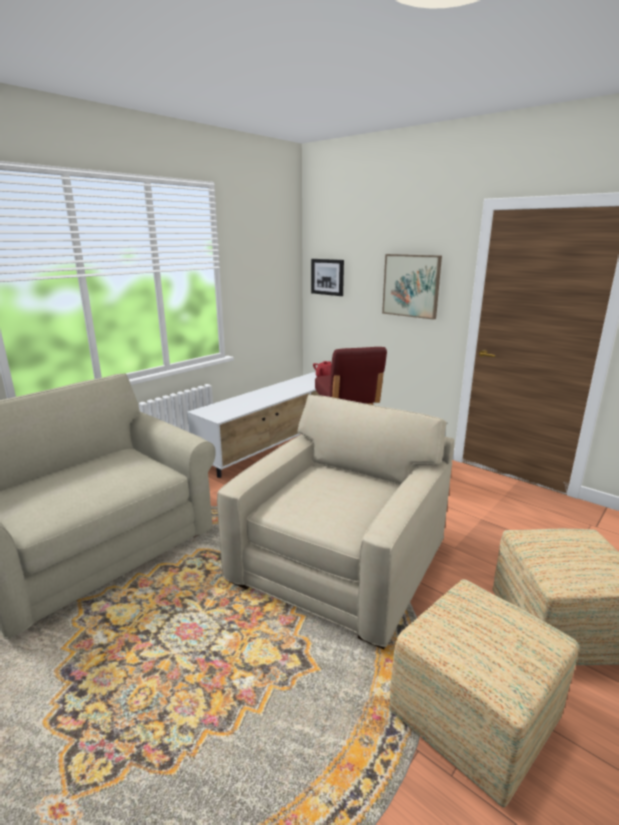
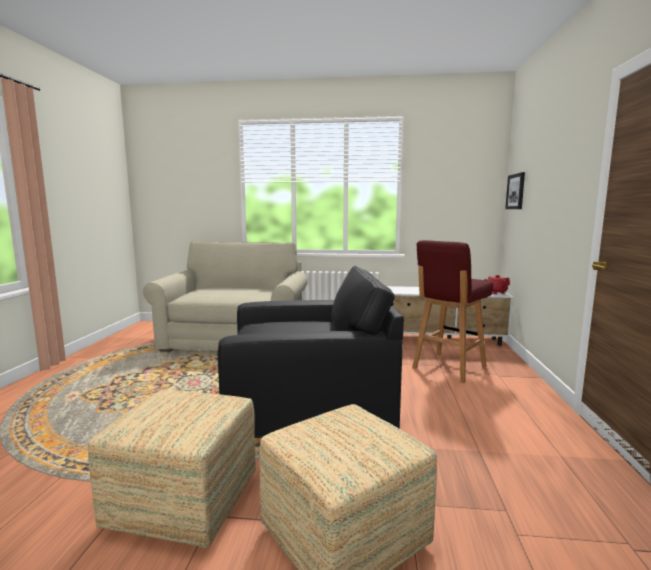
camera: 55 degrees right, 10 degrees down
(340, 561) = (310, 403): beige armchair -> black armchair
(411, 286) = (559, 190): picture -> none

